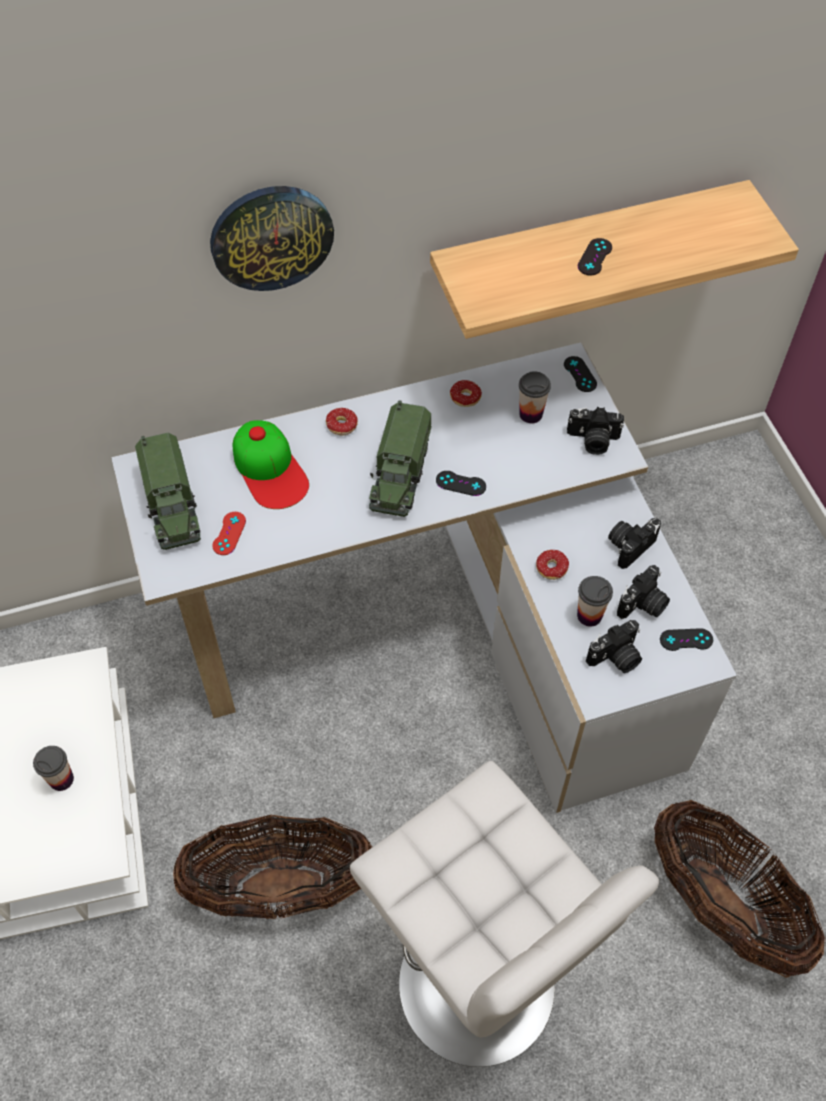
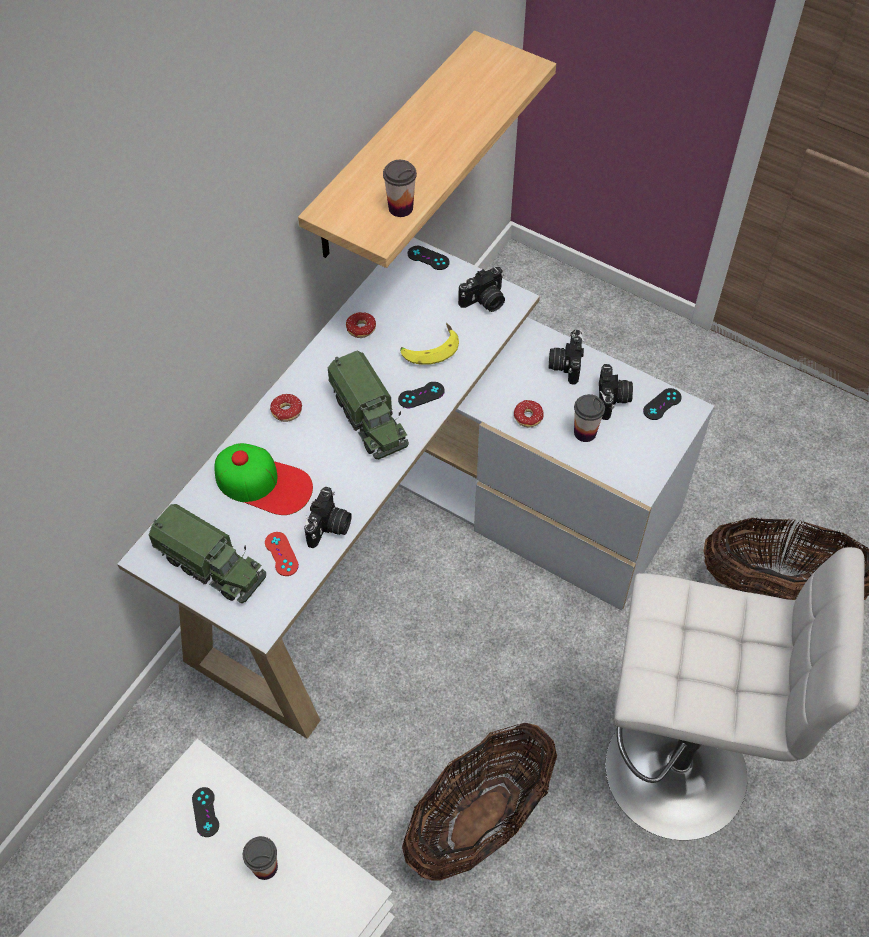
camera: 40 degrees left, 0 degrees up
(271, 237) = (194, 272): wall clock -> none
(506, 449) = (429, 348): none -> banana
(531, 414) = (421, 310): cup -> cup (400, 208)
(594, 257) = (425, 149): black game controller -> black game controller (205, 812)
(616, 658) = (630, 449): camera -> camera (329, 527)

